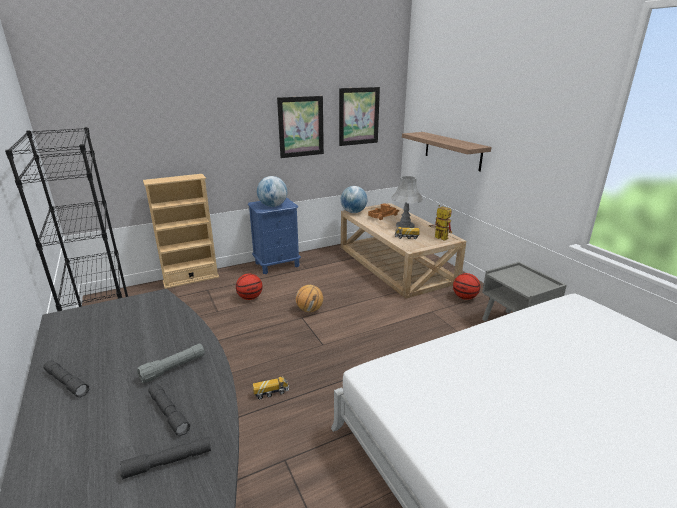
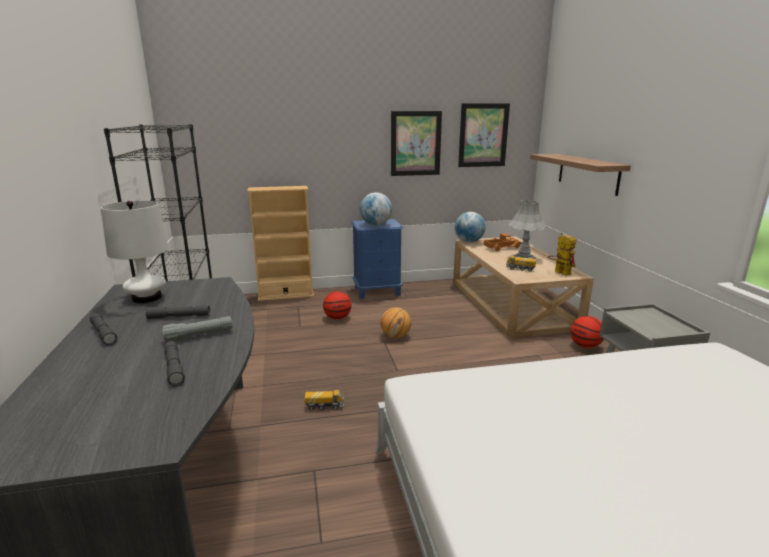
camera: 15 degrees right, 5 degrees down
(90, 327) = (146, 298): none -> white table lamp
(168, 462) = (151, 403): grey flashlight -> grey flashlight (179, 317)

